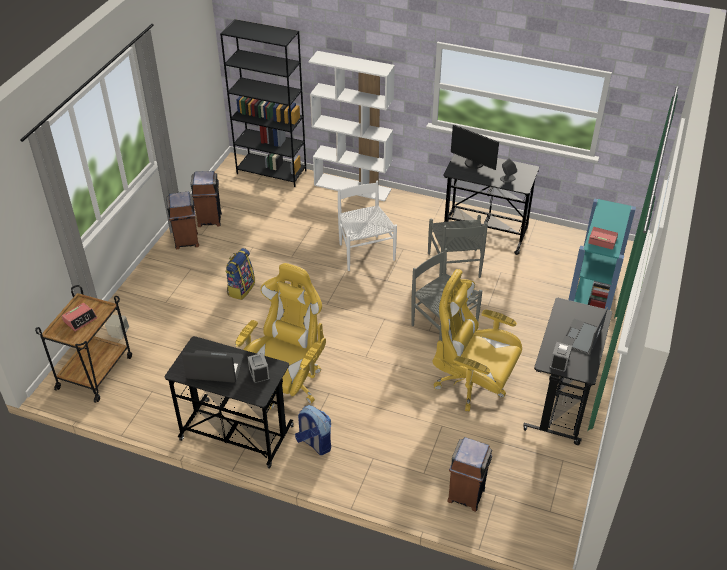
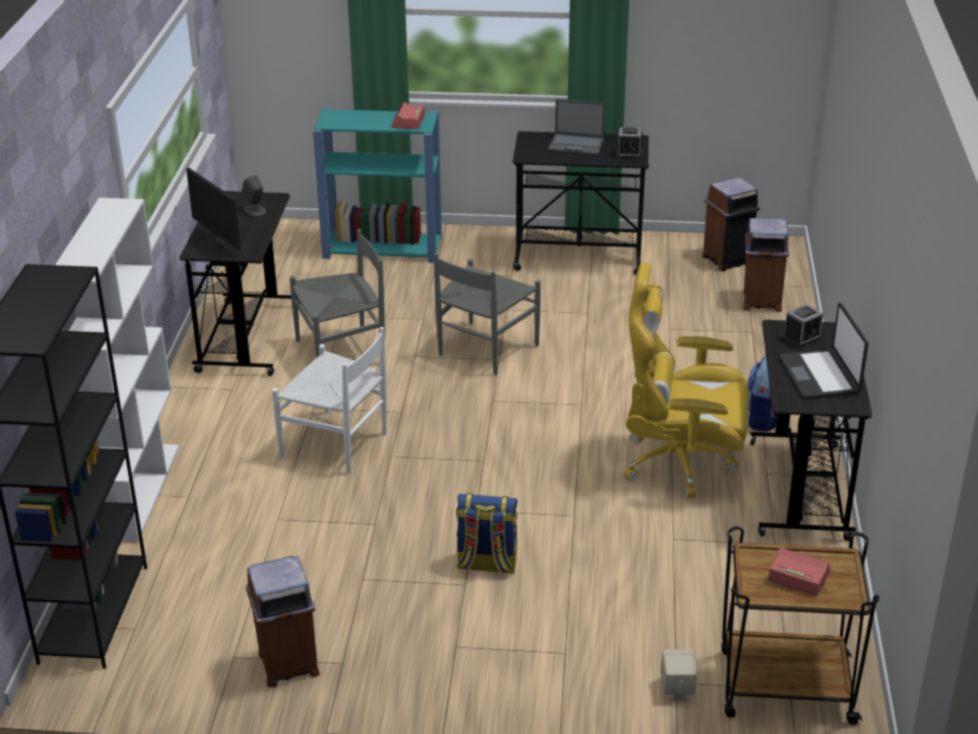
camera: 105 degrees left, 10 degrees down
(186, 241) = (371, 679): brown trash can -> brown trash can (727, 260)
(365, 252) = (336, 444): white chair -> white chair turned 120 degrees counterclockwise
(473, 163) = (220, 239): monitor -> monitor turned 120 degrees clockwise
(474, 385) = (586, 314): yellow office chair -> none

